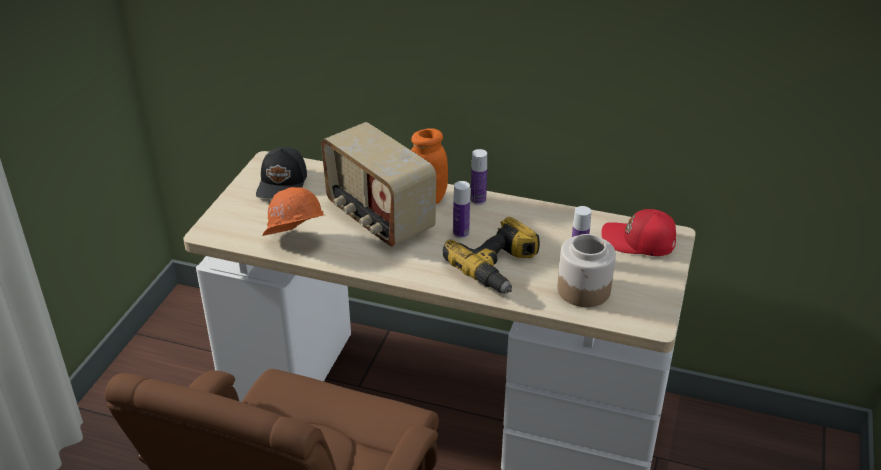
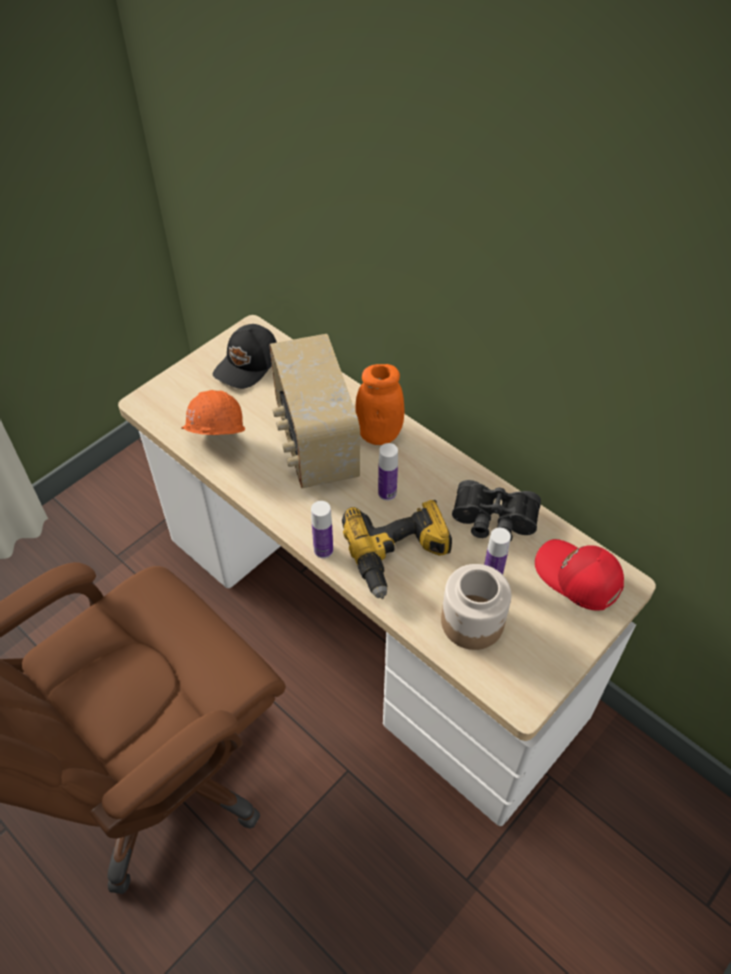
camera: 25 degrees right, 15 degrees up
(478, 200) = (432, 454): bottle -> bottle (323, 550)
(555, 227) = (493, 522): none -> black binoculars

